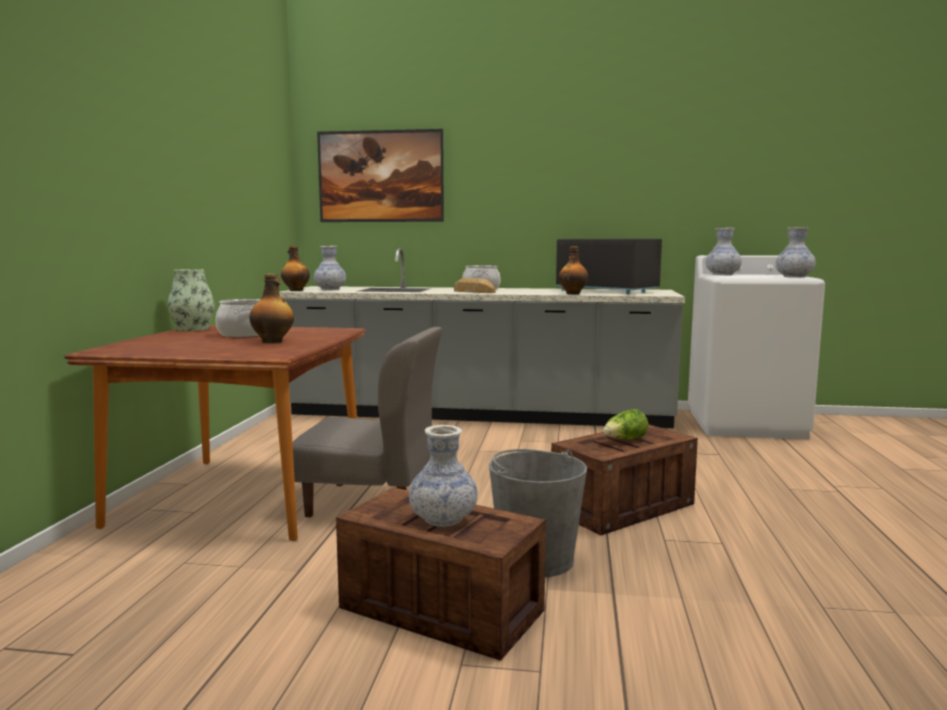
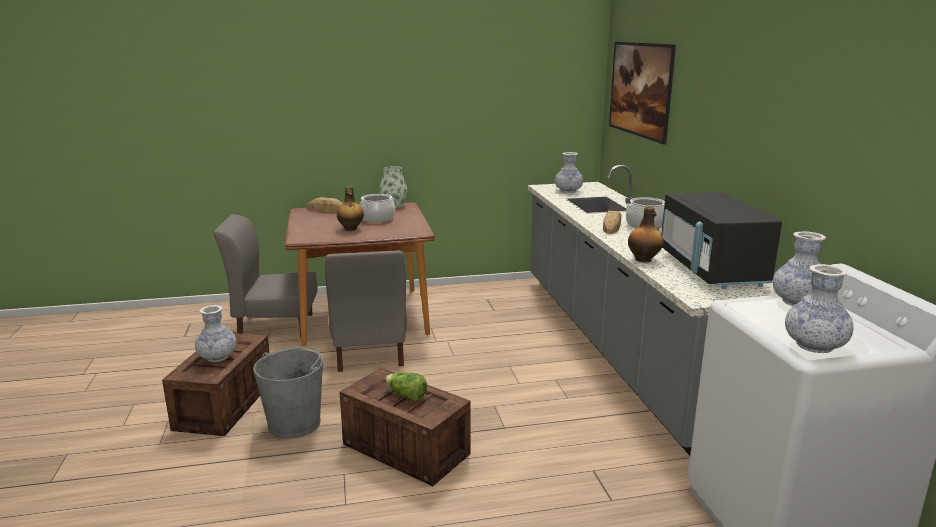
camera: 70 degrees right, 10 degrees up
(133, 344) = (326, 210): none -> bread
(178, 558) = (275, 326): none -> grey chair
(295, 290) = (546, 186): bottle -> none
(606, 291) = (711, 269): black microwave -> black microwave turned 150 degrees clockwise

